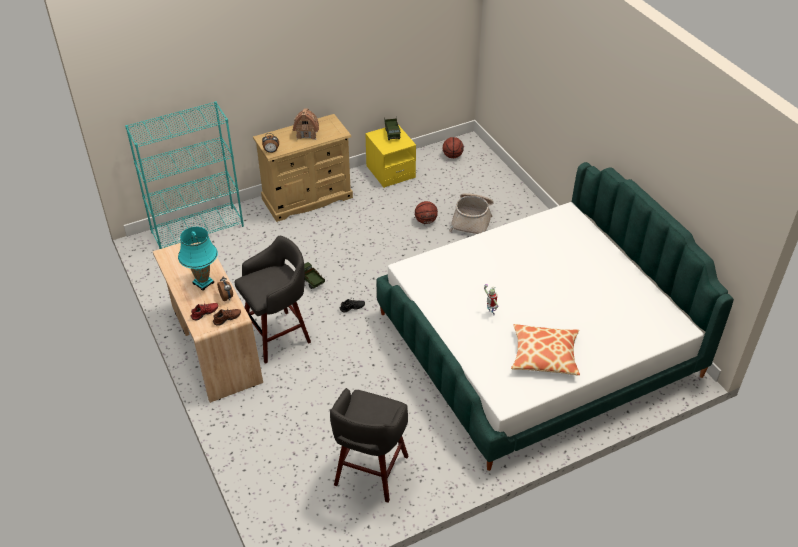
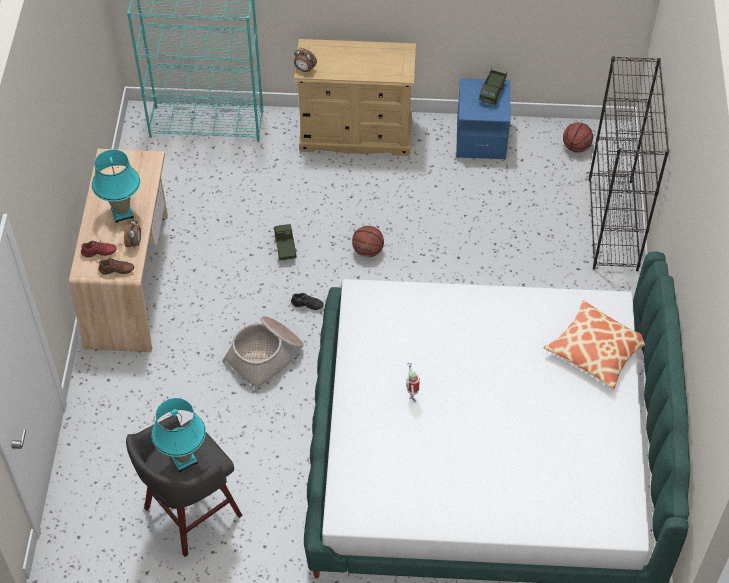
camera: 30 degrees right, 10 degrees up
(278, 336) = (205, 302): grey stool -> none
(307, 134) = (363, 60): toy house -> none
(372, 416) = (184, 459): none -> turquoise table lamp
(390, 172) = (481, 138): yellow nightstand -> blue nightstand
(426, 221) = (474, 227): basketball -> basketball (368, 251)
(472, 220) = (533, 250): basket -> basket (266, 357)
(508, 188) = (613, 225): none -> black bookcase
(544, 355) = (432, 481): pillow -> pillow (596, 350)

